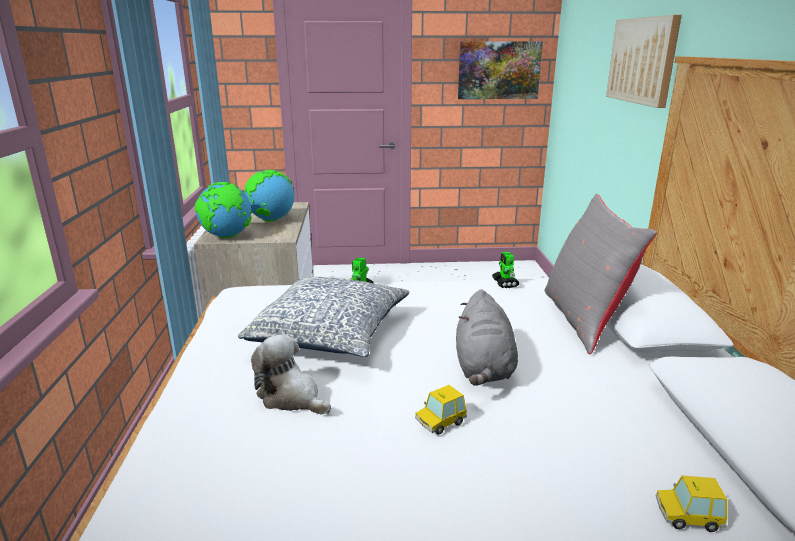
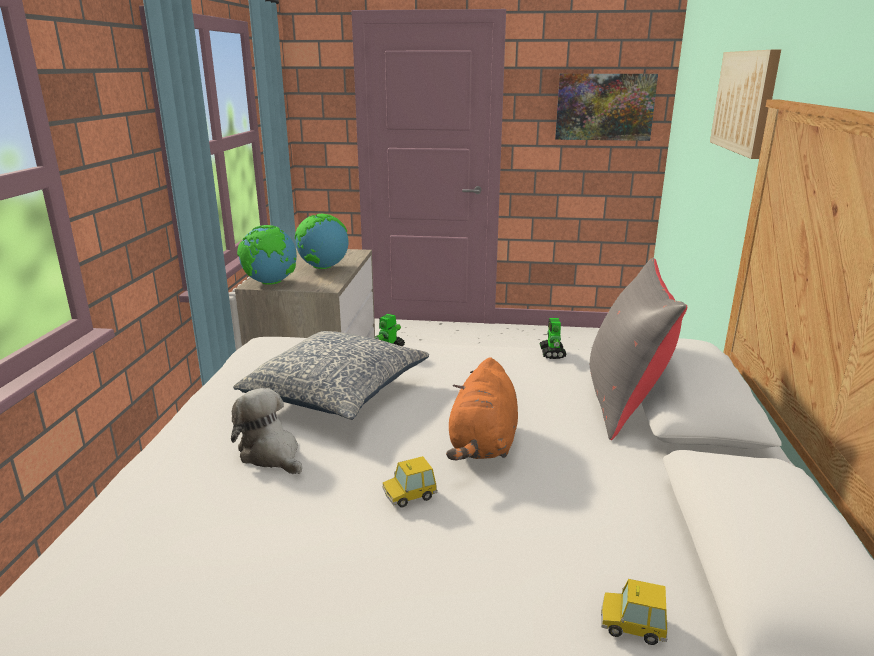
camera: 10 degrees right, 0 degrees up
(483, 368) = (483, 444): grey plush toy -> orange plush toy

